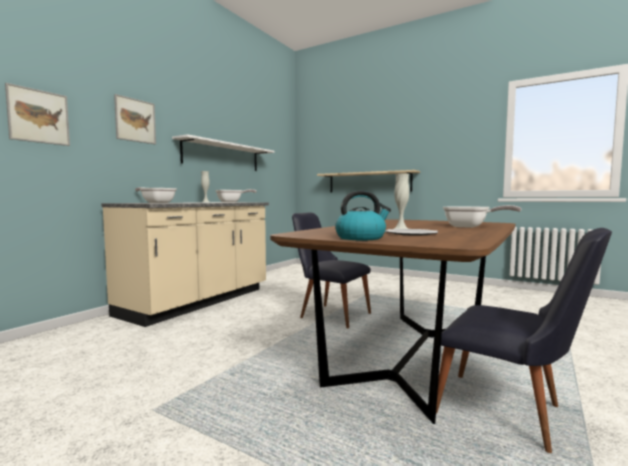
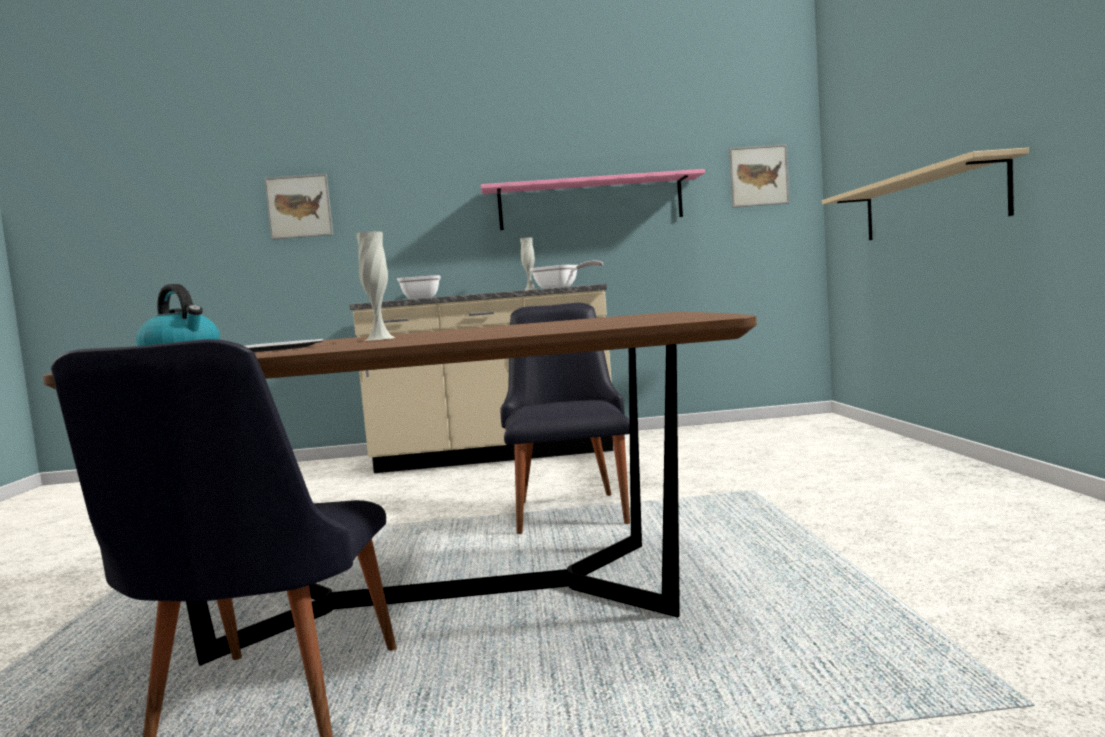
camera: 55 degrees right, 0 degrees up
(135, 120) = (419, 180): picture -> picture (758, 176)
(222, 156) = (590, 203): white shelf -> pink shelf
(470, 227) = (504, 333): frying pan -> none

